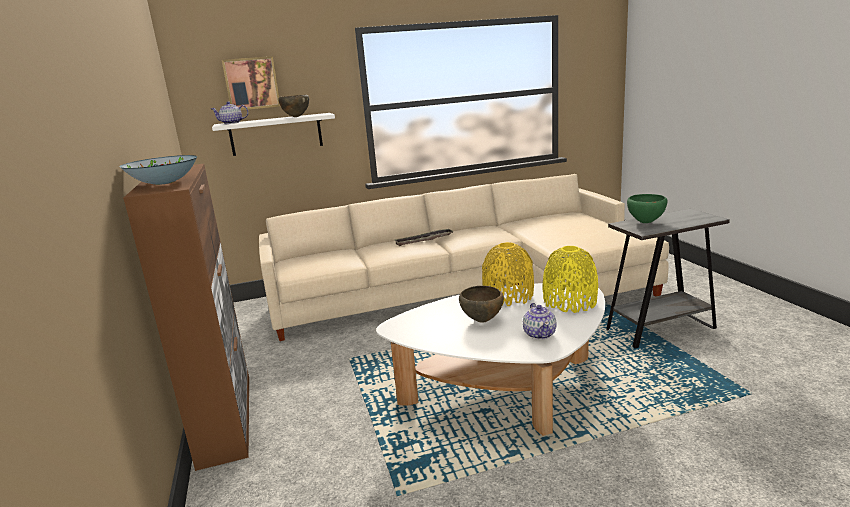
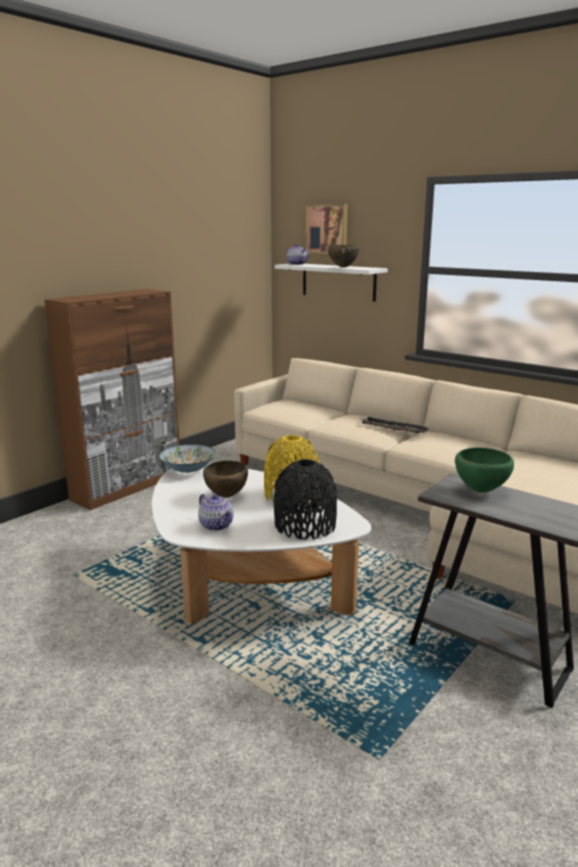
camera: 55 degrees right, 0 degrees up
(164, 182) = (90, 296): bowl -> bowl (188, 469)
(539, 334) = (216, 525): teapot -> teapot turned 90 degrees counterclockwise
(570, 302) = (305, 526): yellow vase -> black vase

